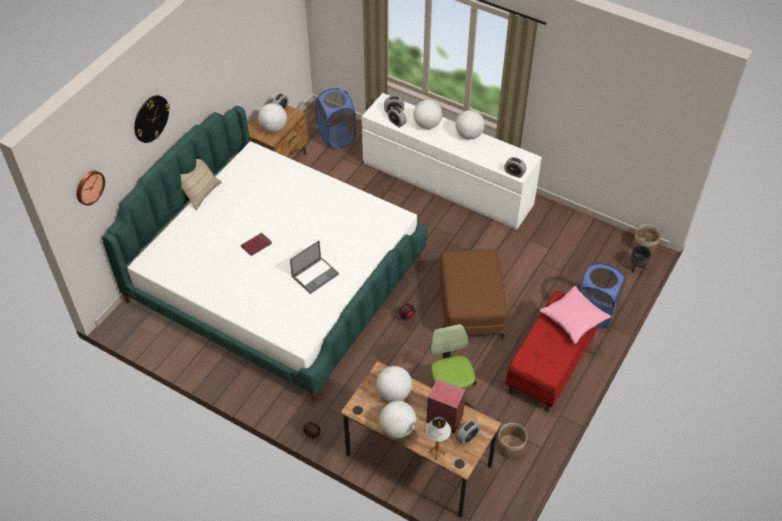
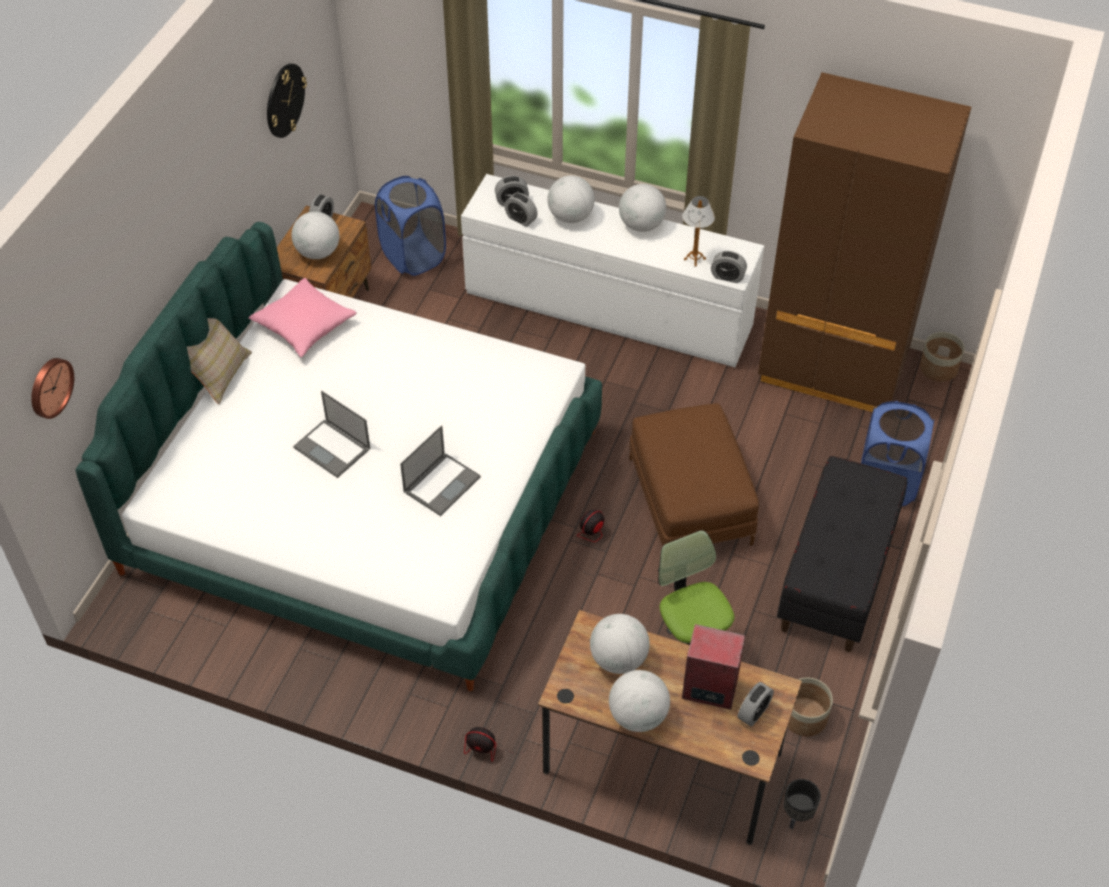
camera: 10 degrees left, 0 degrees up
(151, 118) = (133, 259): wall clock -> wall clock (284, 100)
(256, 245) = (333, 448): red book -> laptop
(437, 452) = (710, 745): table lamp -> table lamp (694, 259)
(550, 366) = (836, 577): red bench -> black bench
(573, 319) = (868, 497): pink pillow -> pink pillow (304, 325)
(577, 238) = (833, 368): none -> brown wardrobe
(637, 267) = (935, 402): black planter -> black planter (798, 816)

